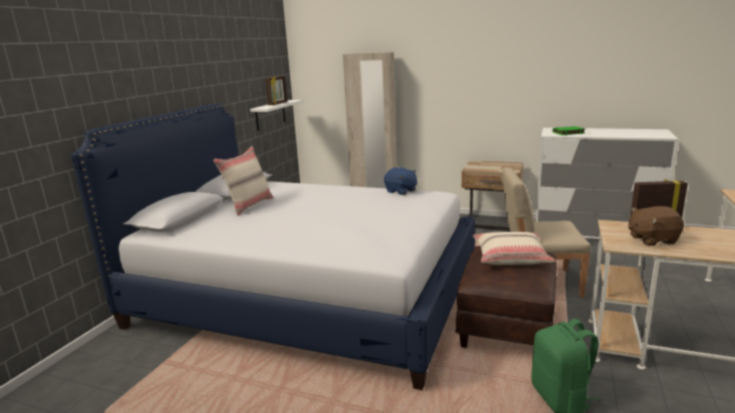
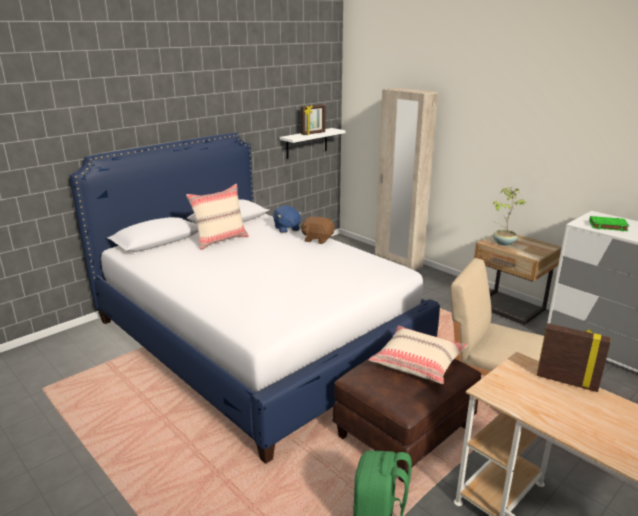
camera: 25 degrees right, 5 degrees up
(401, 191) = (366, 257): blue plush toy -> blue plush toy (286, 229)
(481, 167) = (503, 243): none -> potted plant
(652, 239) = (538, 396): brown plush toy -> brown plush toy (317, 239)

